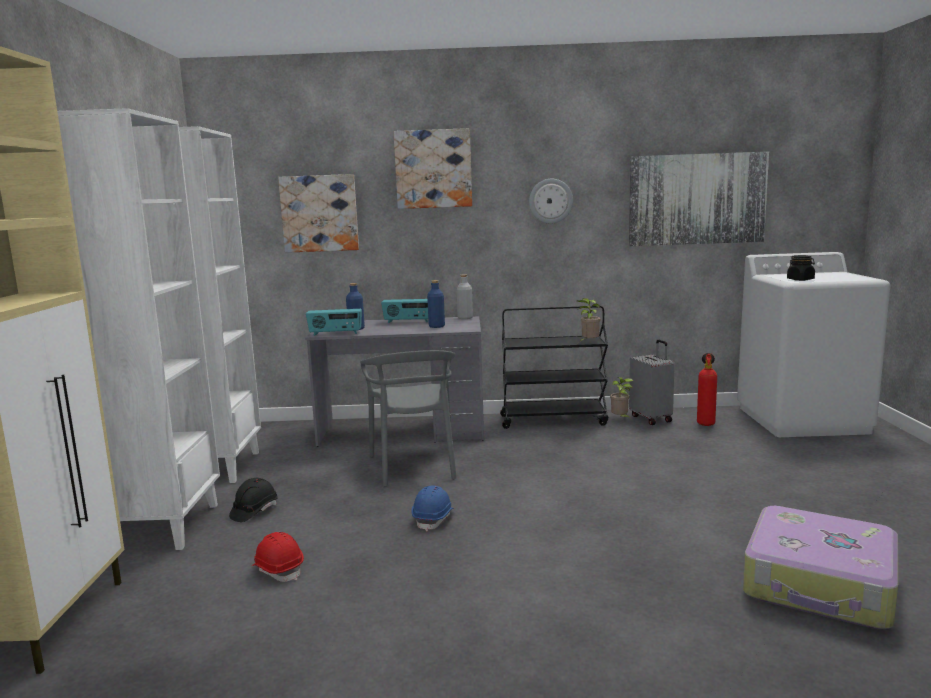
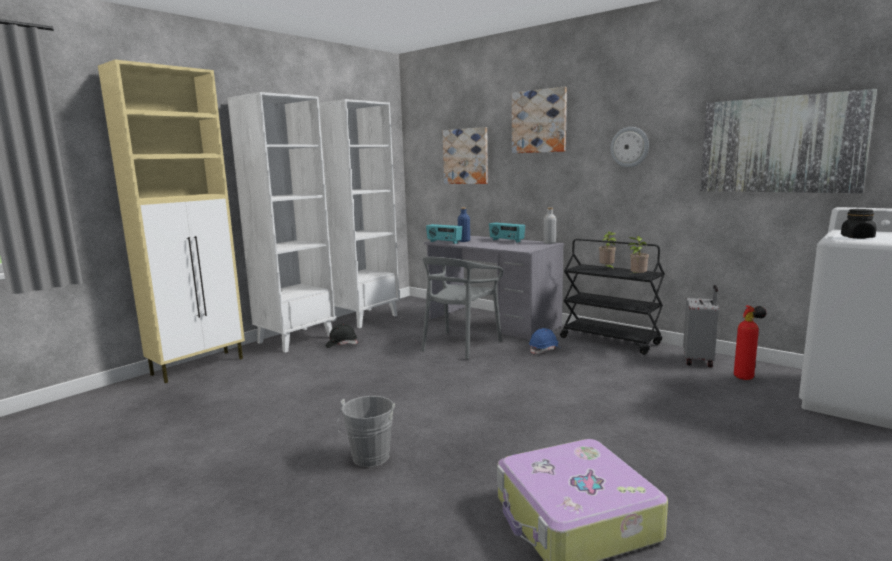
camera: 40 degrees right, 0 degrees up
(278, 570) = (300, 375): red hard hat -> none
(434, 519) = (412, 377): blue hard hat -> blue hard hat (545, 350)
(436, 326) = (513, 246): blue bottle -> none
(572, 623) = (369, 459): none -> grey bucket
(620, 419) = (669, 353): potted plant -> potted plant (607, 268)

